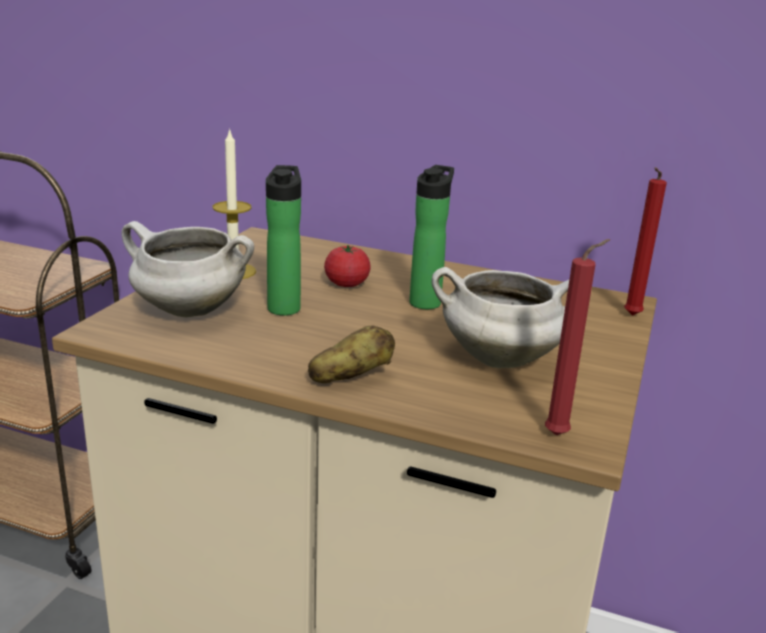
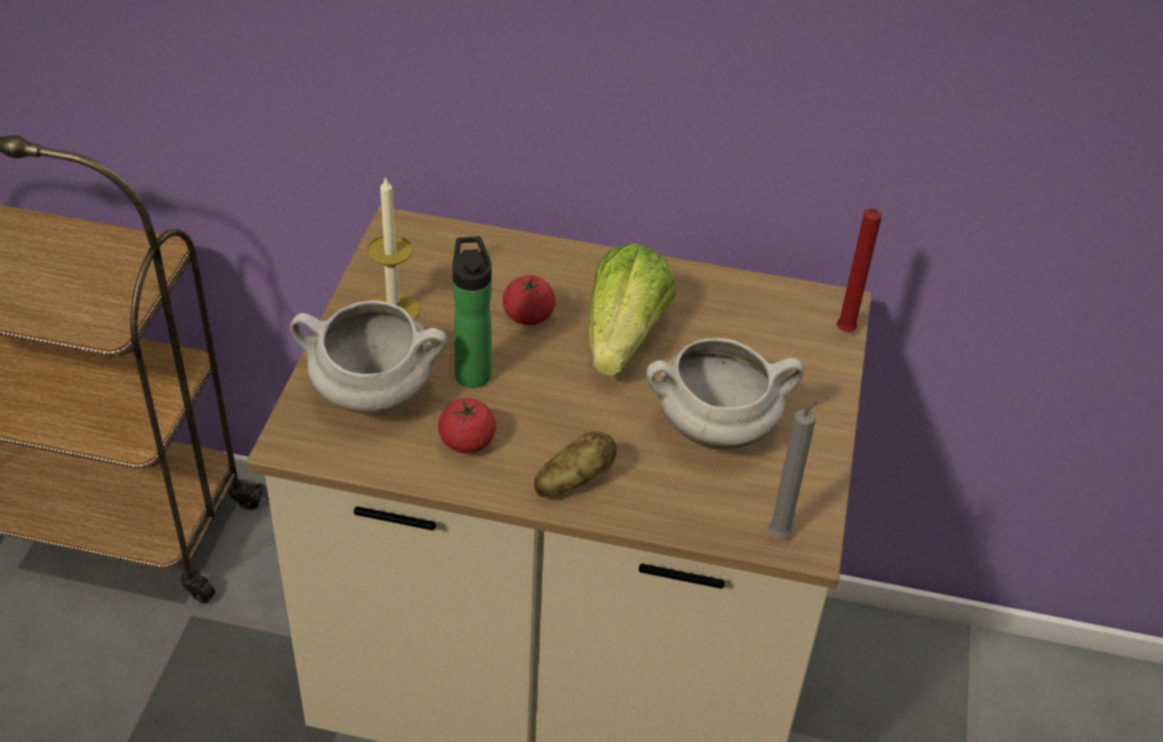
camera: 10 degrees left, 20 degrees up
(259, 344) = (467, 442): none -> tomato
(427, 301) = (623, 338): bottle -> lettuce
(560, 435) = (783, 534): red candle -> grey candle

